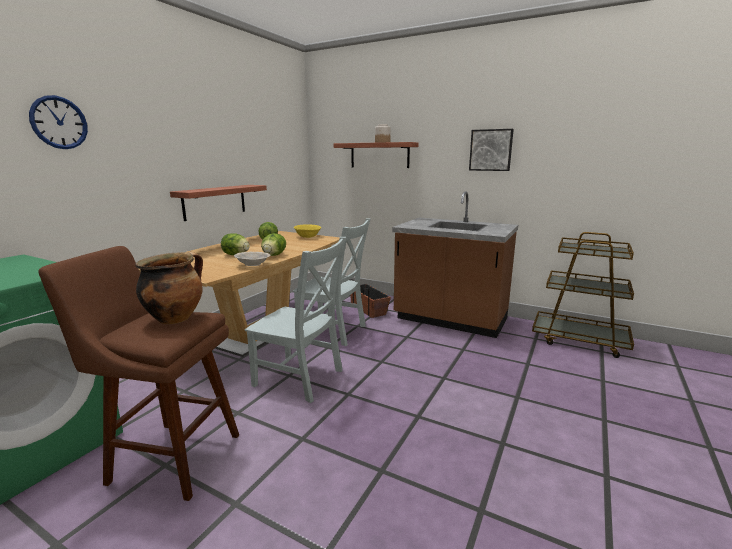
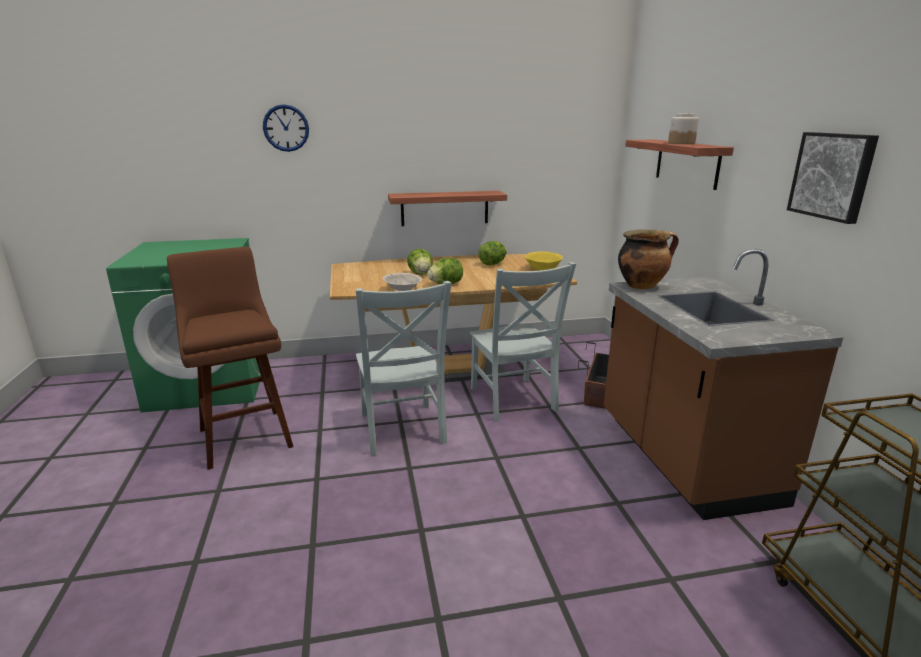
camera: 50 degrees right, 5 degrees up
(176, 318) = (240, 319): cooking pot -> cooking pot (642, 285)

